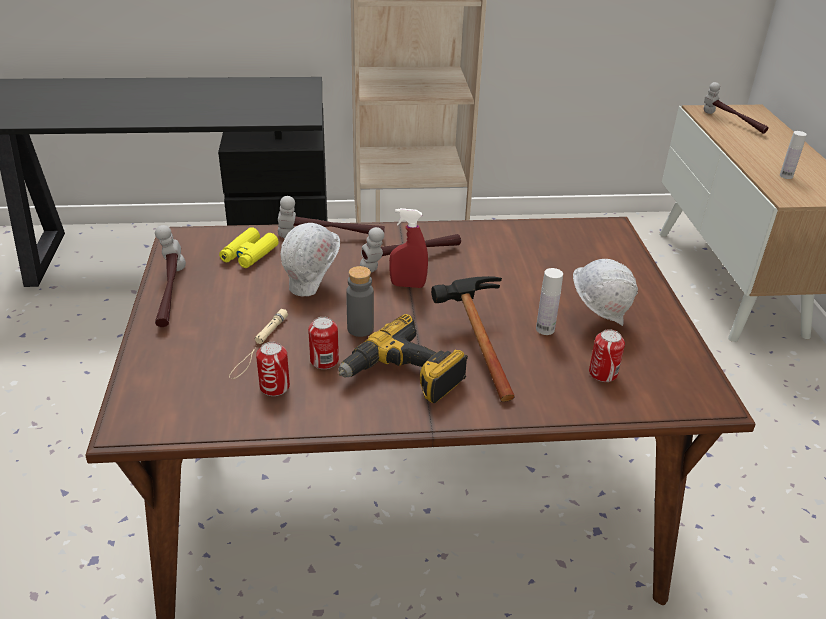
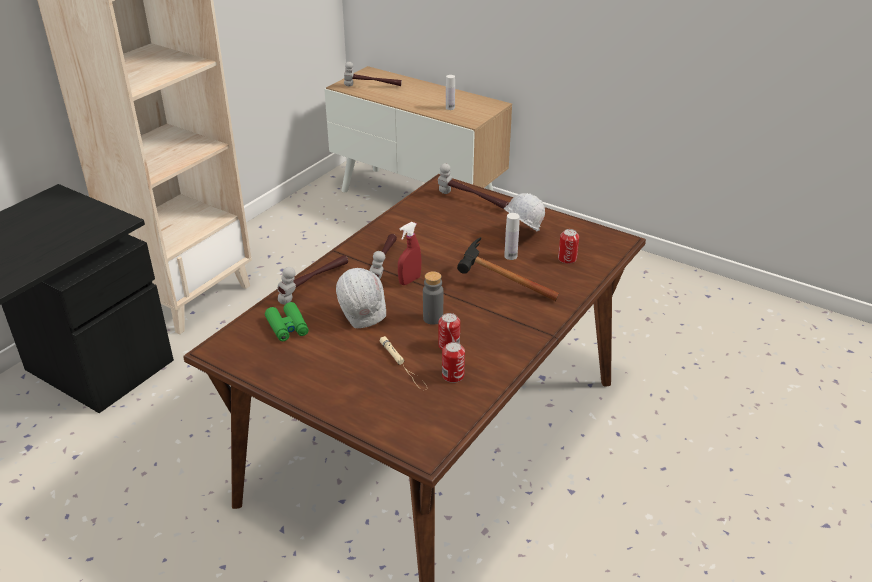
camera: 50 degrees left, 0 degrees up
(169, 295) = (293, 382): hammer -> hammer (471, 201)
(249, 254) = (287, 327): yellow binoculars -> green binoculars
(404, 376) = (497, 323): power drill -> none

